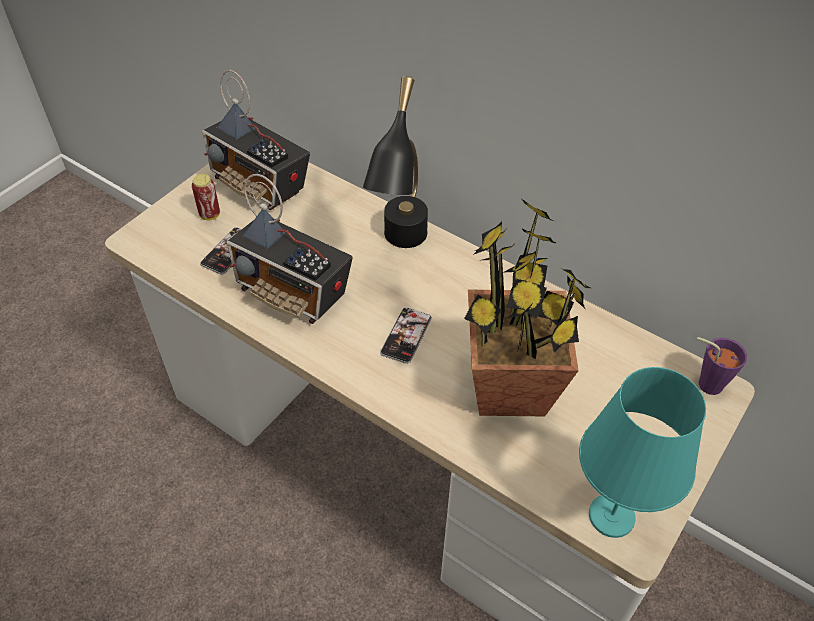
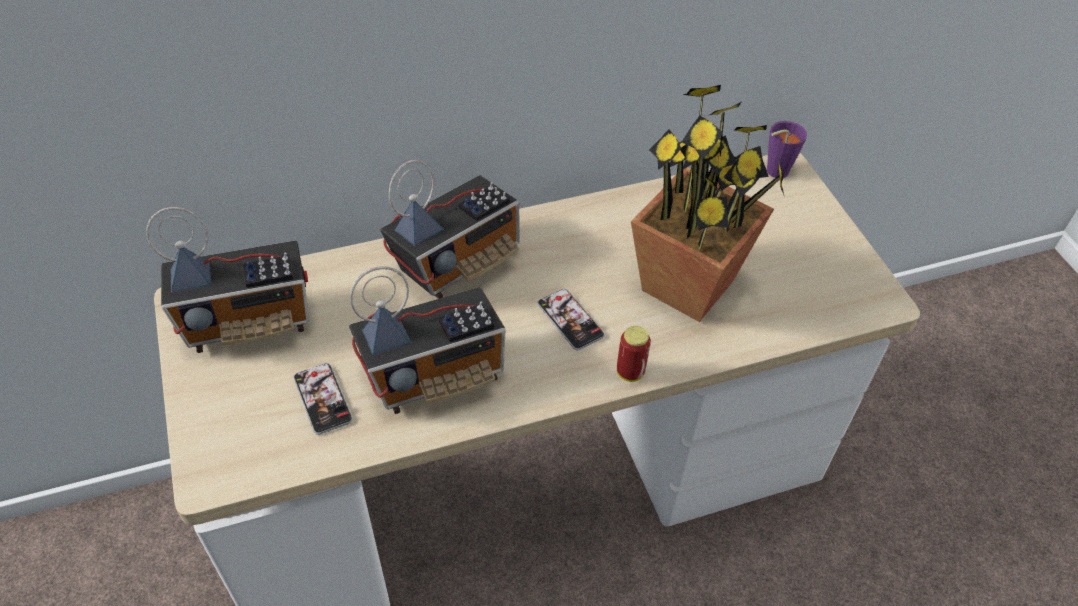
camera: 55 degrees left, 0 degrees up
(210, 215) = (247, 388): can -> can (630, 372)
(401, 248) = (458, 262): black table lamp -> radio
(612, 516) = (854, 301): turquoise table lamp -> none

